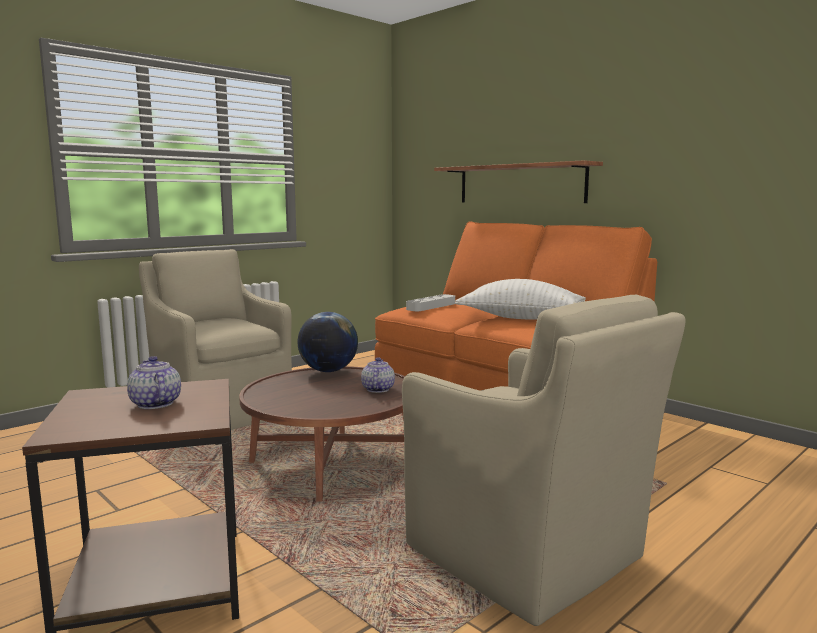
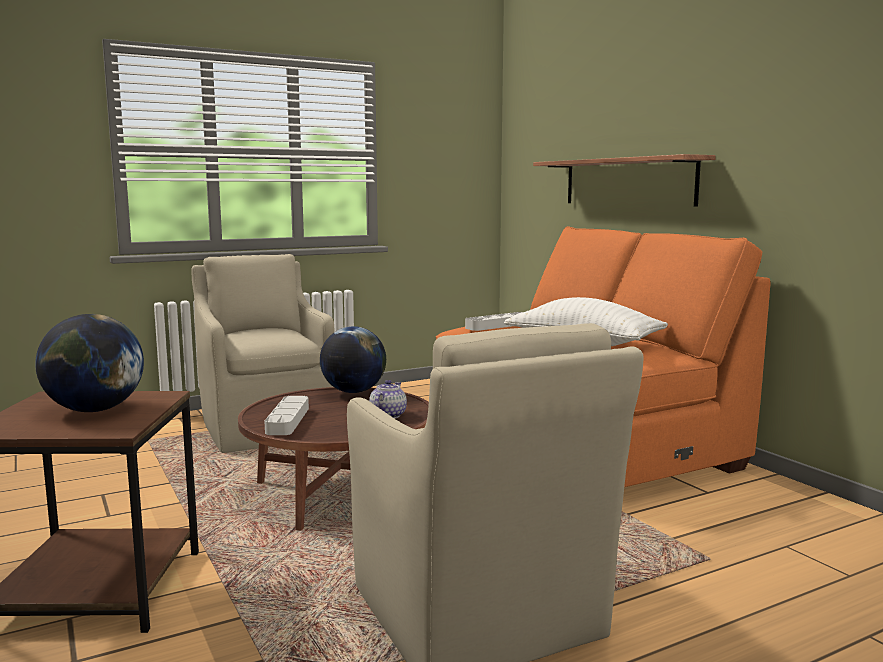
camera: 15 degrees right, 0 degrees up
(154, 404) = (94, 410): teapot -> globe
(292, 400) = (288, 420): none -> grey tray

